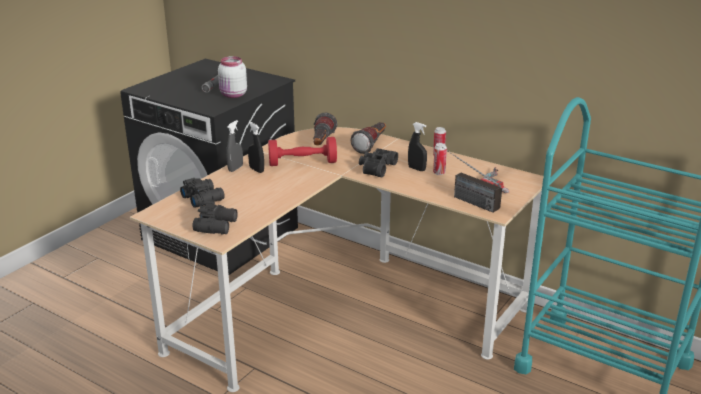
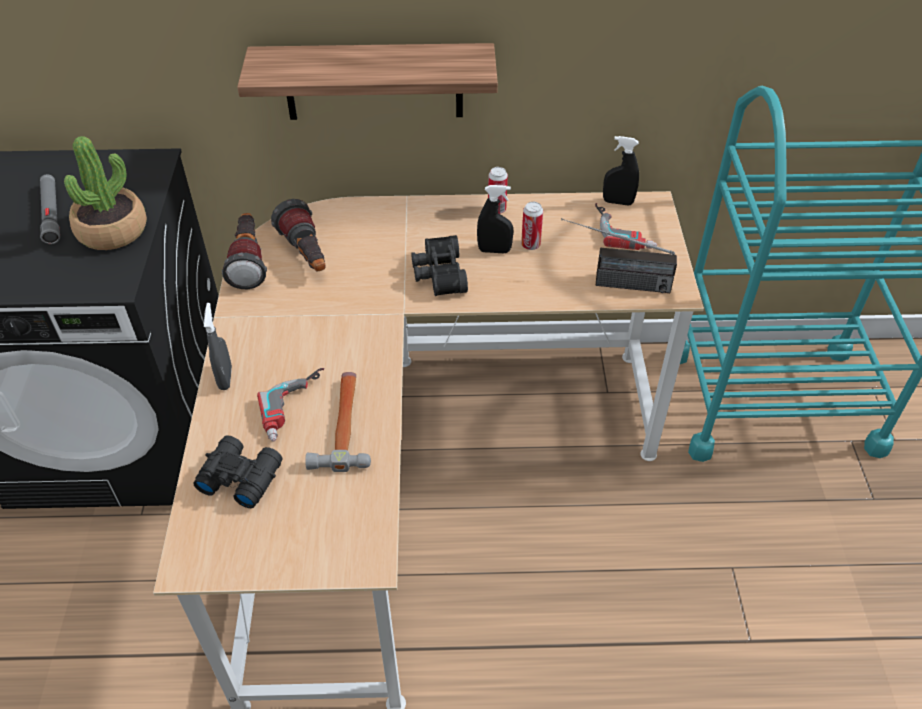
camera: 35 degrees left, 20 degrees up
(217, 225) = (328, 529): black binoculars -> none
(233, 95) = (112, 230): white jar -> potted plant
(253, 187) = (297, 408): none -> power drill
(256, 170) = (263, 364): black spray bottle -> black spray bottle (618, 202)
(266, 198) = (343, 424): none -> hammer
(302, 163) = (320, 314): red dumbbell -> none
(371, 145) = (384, 227): flashlight -> flashlight (249, 261)
(390, 62) = (373, 81): none -> shelf

